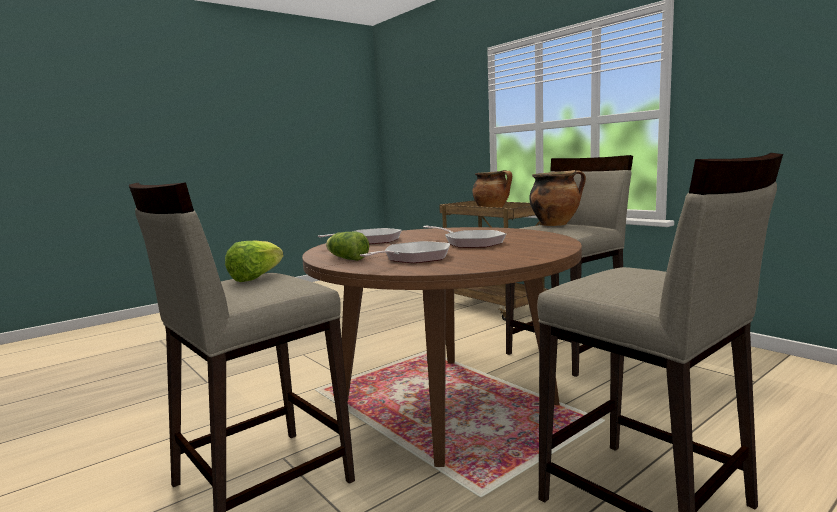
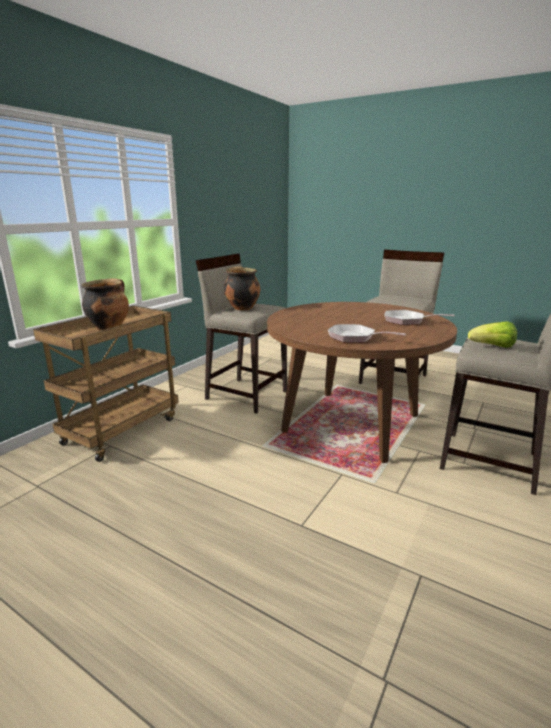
camera: 110 degrees left, 10 degrees up
(346, 258) = (425, 333): lettuce -> none
(470, 243) = (347, 316): frying pan -> none

